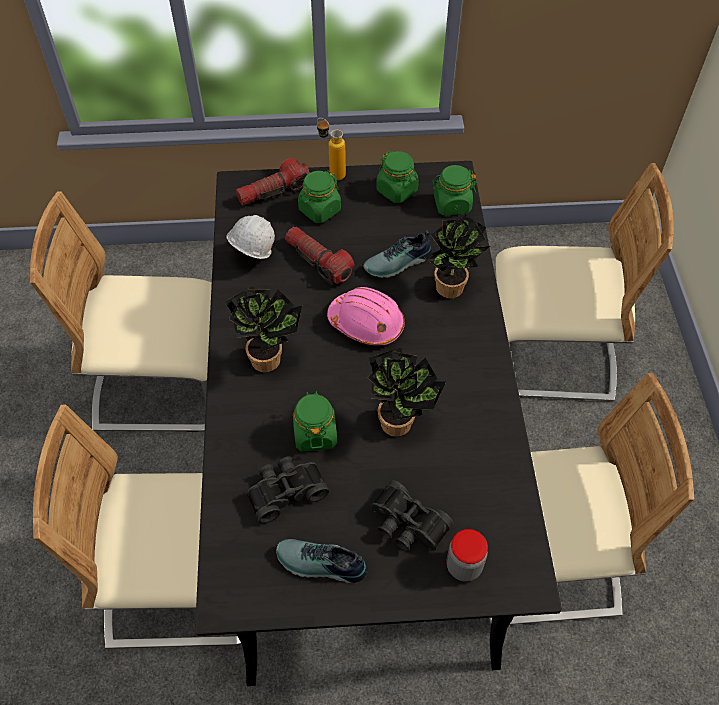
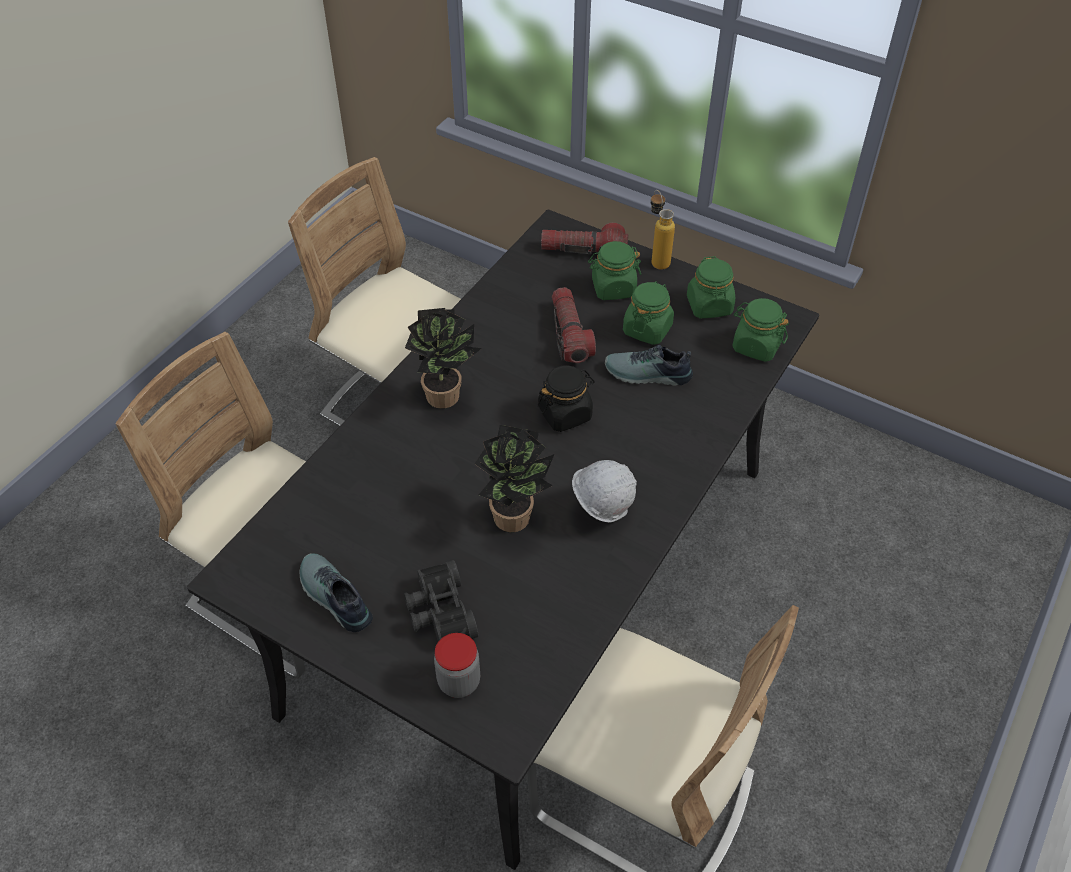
camera: 35 degrees right, 5 degrees down
(252, 257) = (511, 300): white hard hat -> white hard hat (601, 511)
(285, 491) = (360, 517): black binoculars -> none
(315, 433) = (429, 484): green jar -> green jar (647, 329)
(366, 324) = (565, 414): pink hard hat -> black jar
(452, 290) = (679, 427): potted plant -> none
(549, 356) = (831, 596): beige chair -> none

